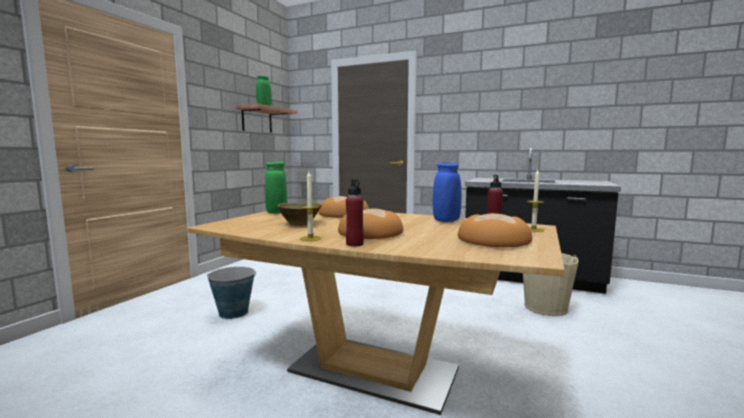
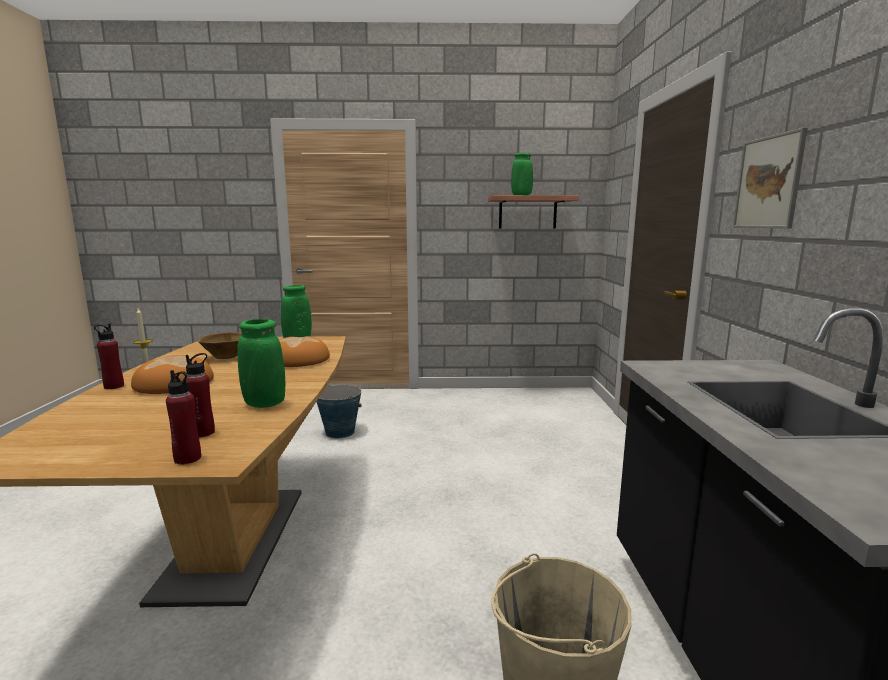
camera: 65 degrees right, 5 degrees up
(446, 221) = (264, 404): blue vase -> green vase
(455, 109) = (768, 182): none -> picture
(493, 240) = (115, 437): bread -> none
(533, 230) = (187, 458): candle -> red bottle

